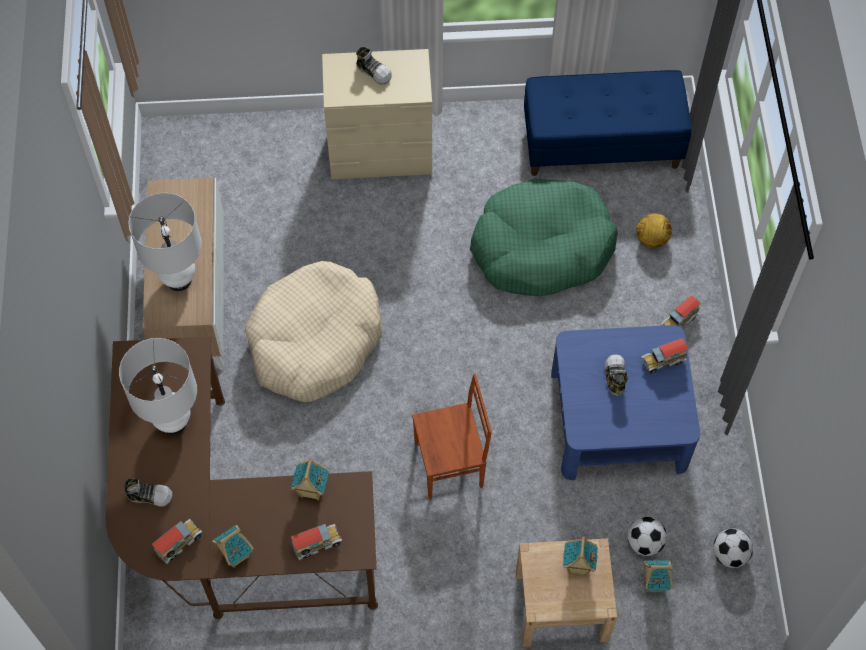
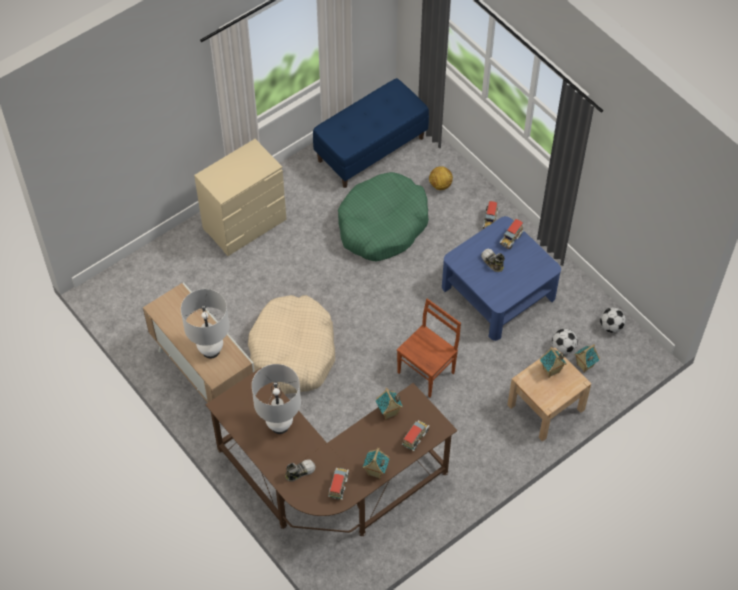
camera: 35 degrees left, 5 degrees down
(374, 71) = (234, 168): shoe -> none

